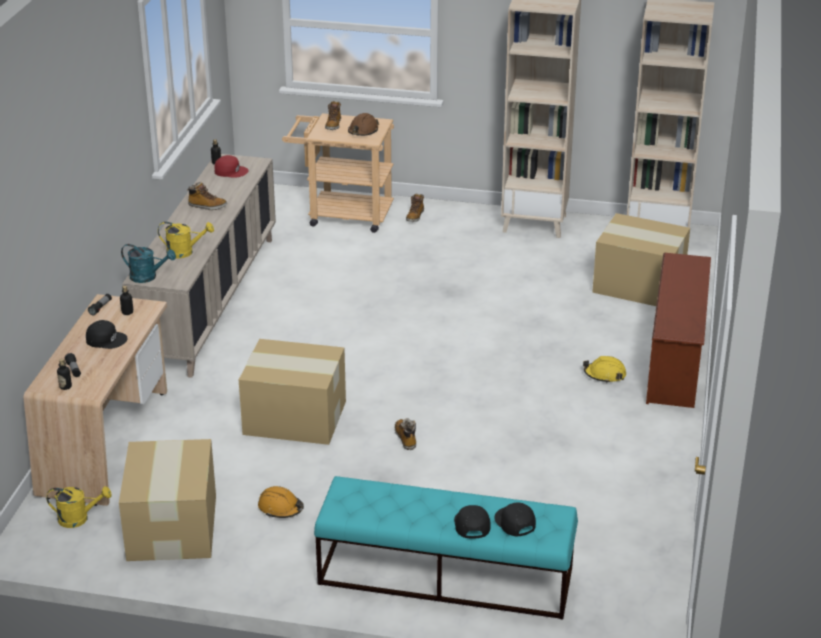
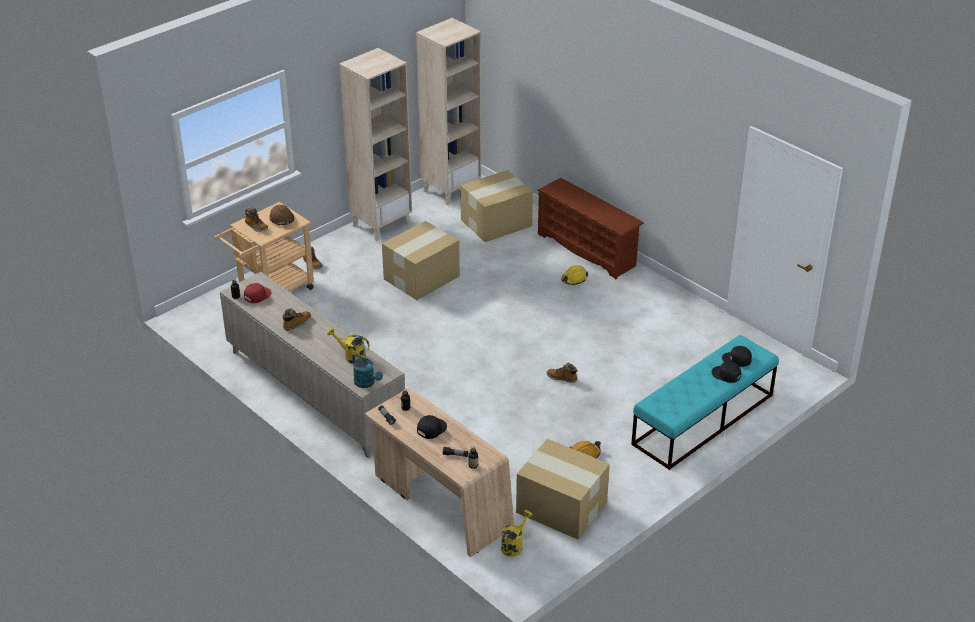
camera: 55 degrees left, 5 degrees up
(148, 277) = (367, 383): turquoise watering can -> turquoise watering can turned 90 degrees clockwise
(185, 252) = (351, 356): yellow watering can -> yellow watering can turned 105 degrees counterclockwise
(296, 418) = (496, 412): cardboard box -> cardboard box (422, 277)

